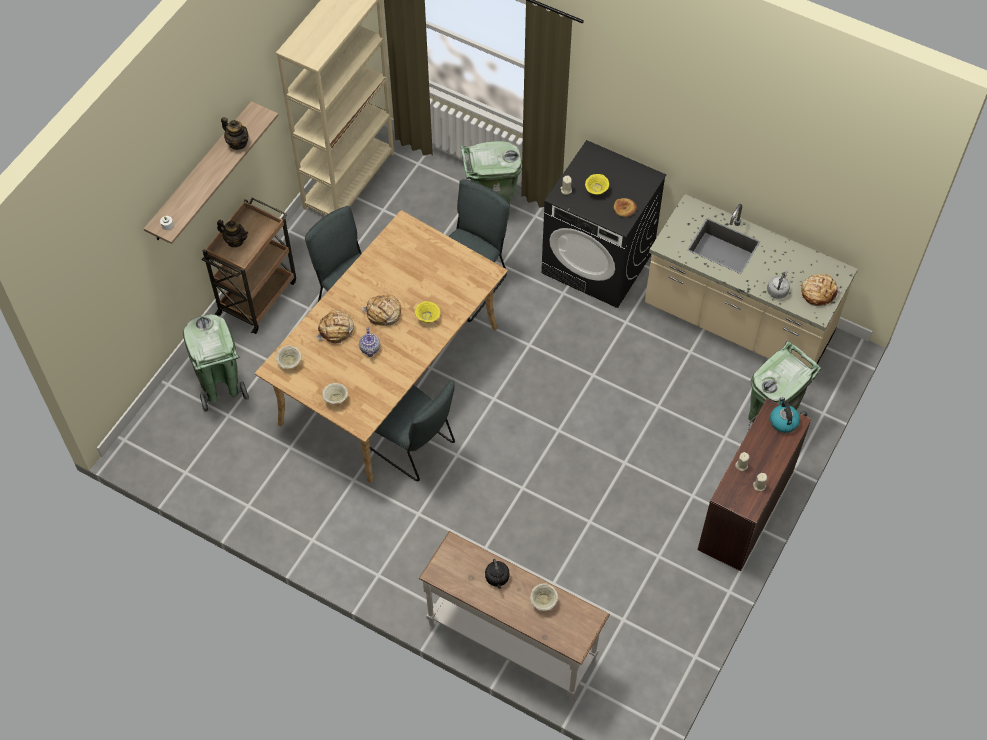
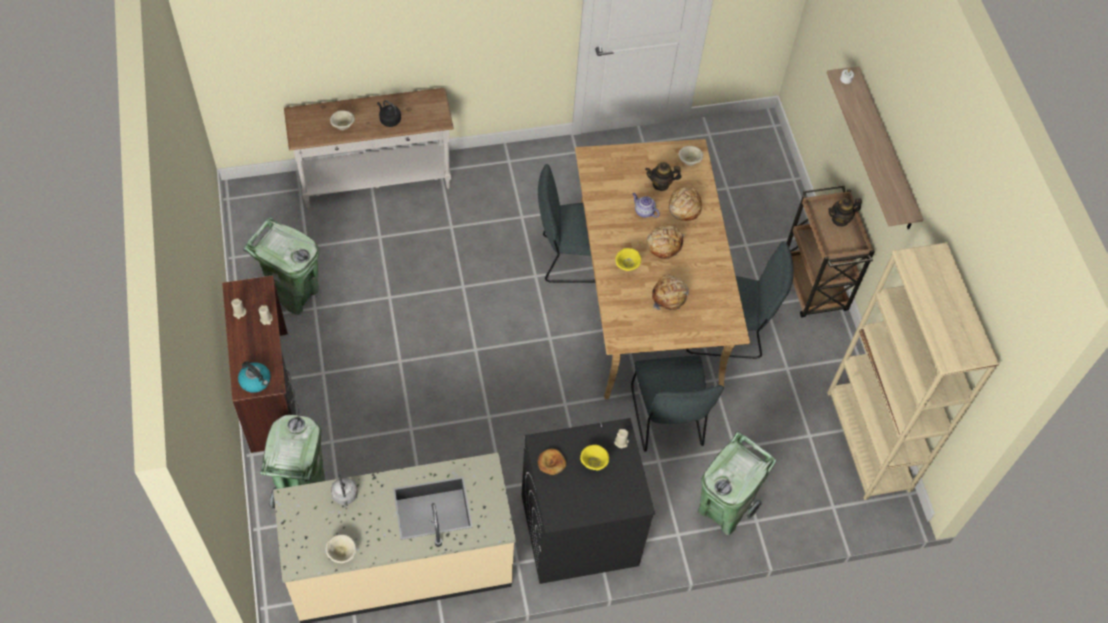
camera: 135 degrees right, 0 degrees up
(221, 388) = (755, 202): green trash can -> green trash can (294, 294)
(238, 143) = (883, 175): teapot -> teapot (661, 184)
(335, 399) = (627, 159): beige bowl -> beige bowl (342, 553)
(818, 292) = (304, 522): bread -> bread (669, 296)

